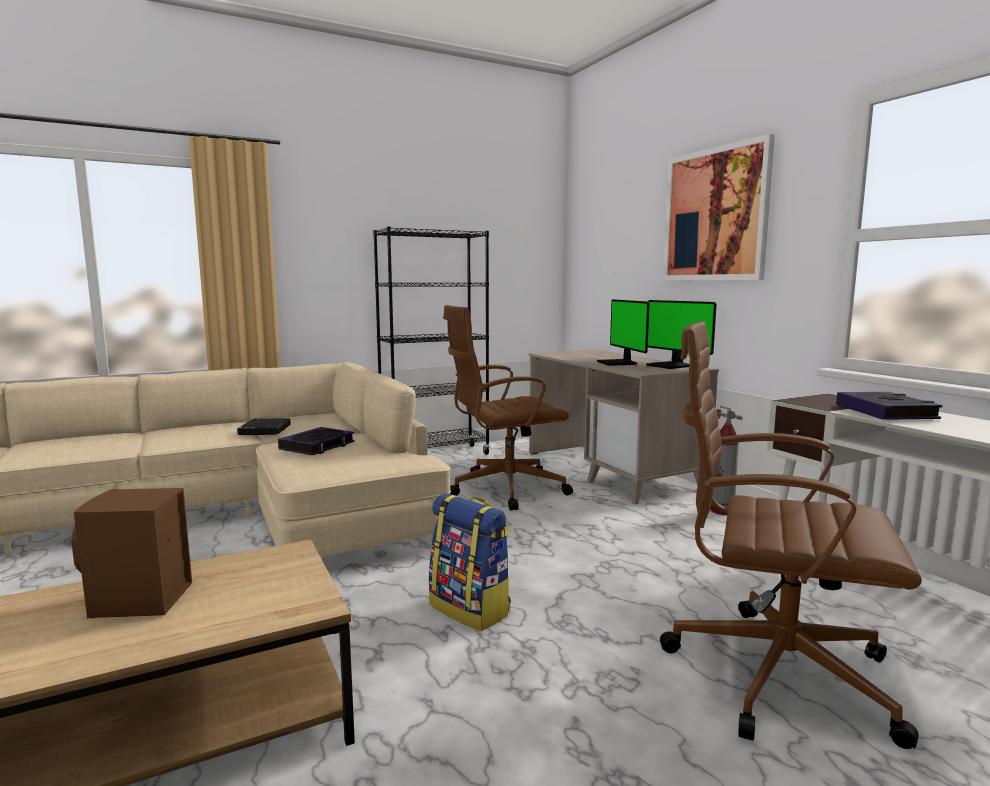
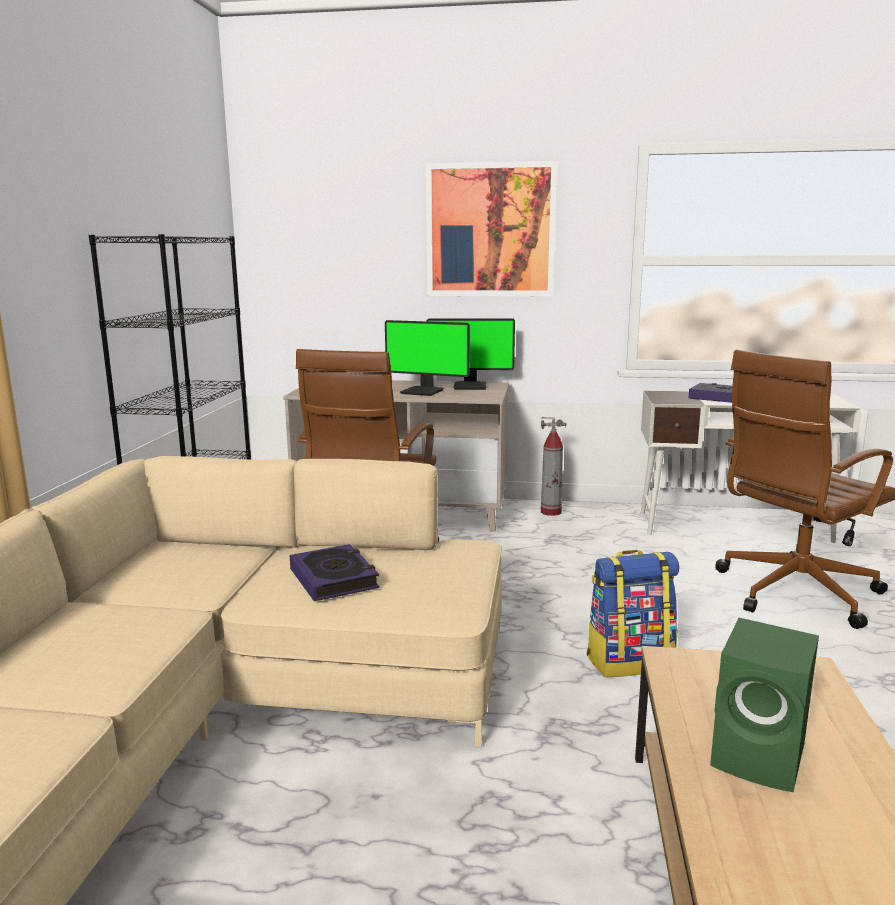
camera: 55 degrees left, 5 degrees up
(139, 602) = (761, 757): brown speaker -> green speaker
(265, 430) = (176, 596): black book -> none

